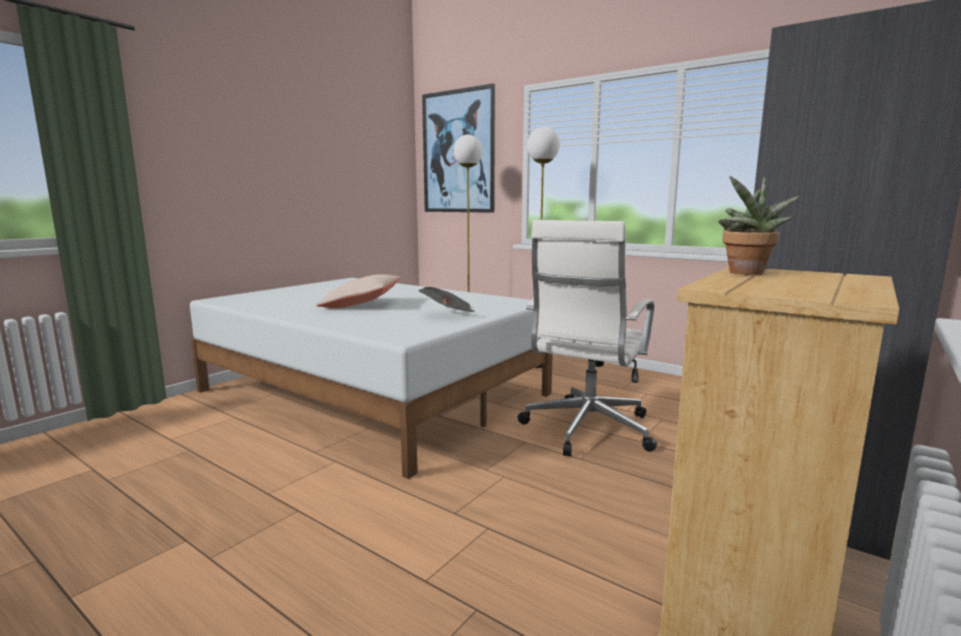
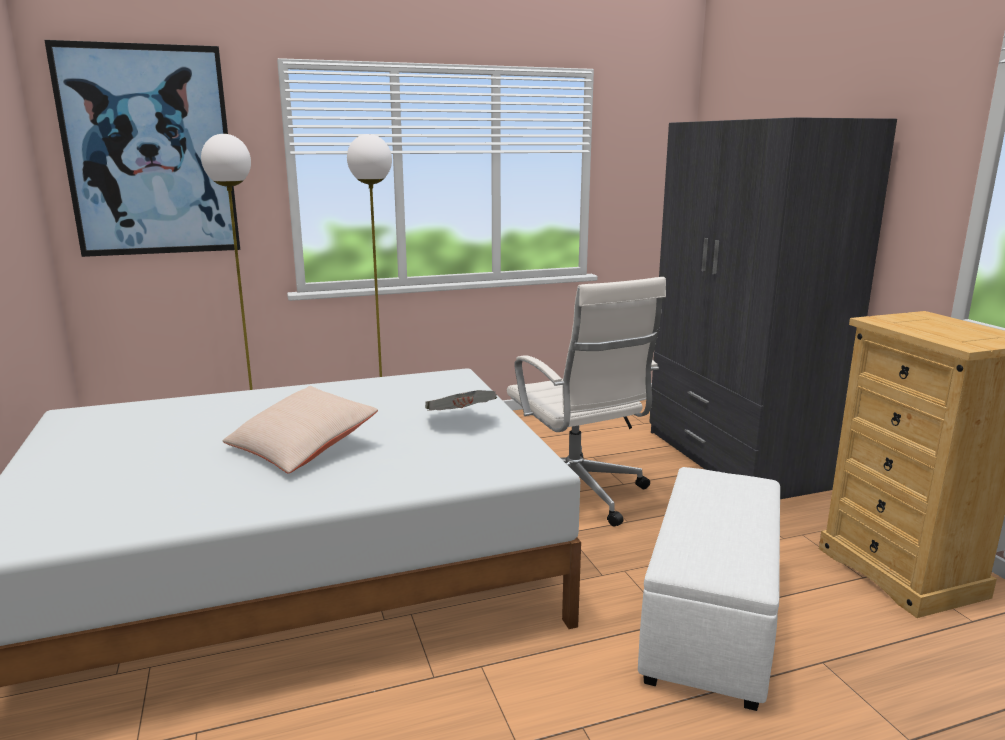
camera: 55 degrees left, 5 degrees up
(476, 531) = (710, 621): none -> white ottoman
(746, 273) = (900, 325): potted plant -> none

